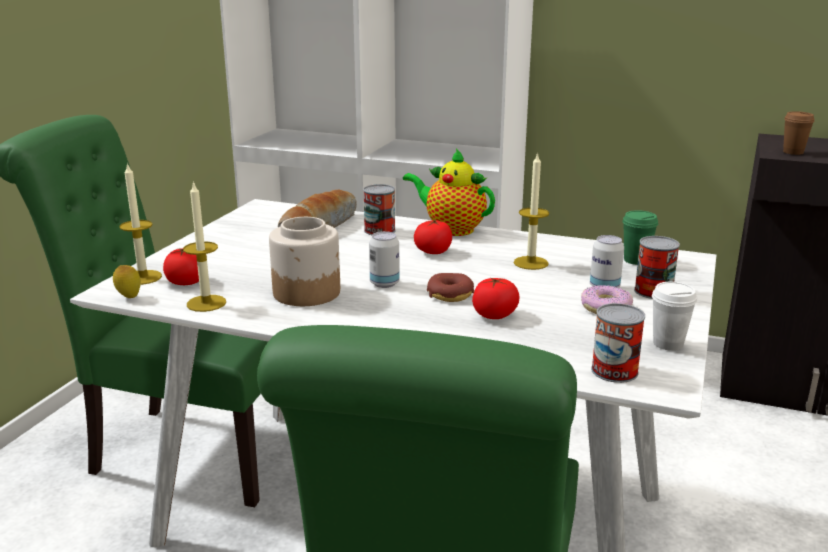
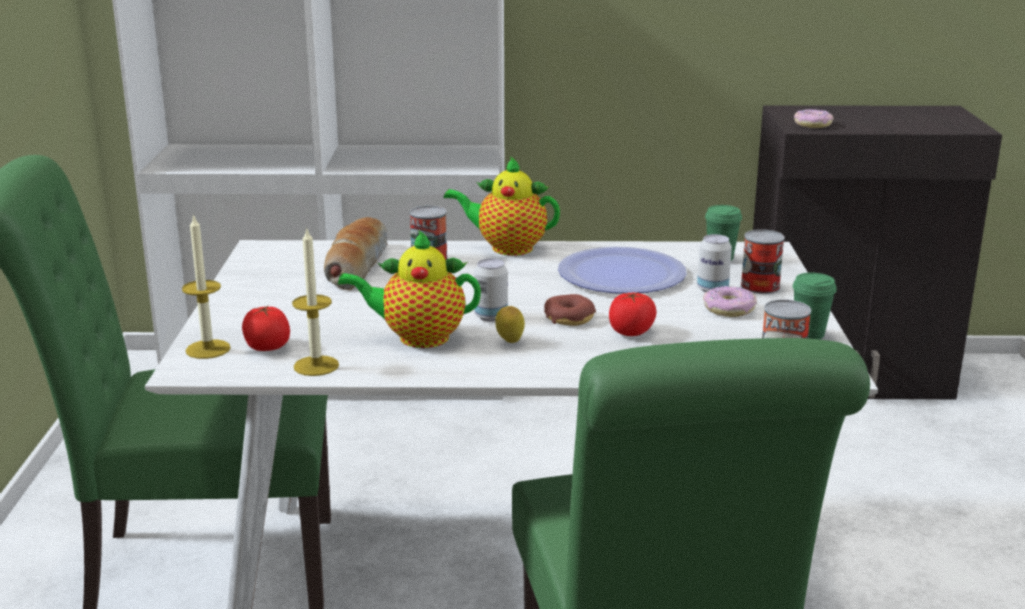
camera: 20 degrees left, 0 degrees up
(129, 297) = (217, 373): lemon -> lemon (510, 342)
(307, 292) = (417, 338): jar -> teapot
(433, 252) = (510, 276): tomato -> none
(531, 263) = (621, 274): candle -> plate
(668, 344) = (809, 334): white cup -> green cup
(793, 152) = (812, 124): brown cup -> donut

